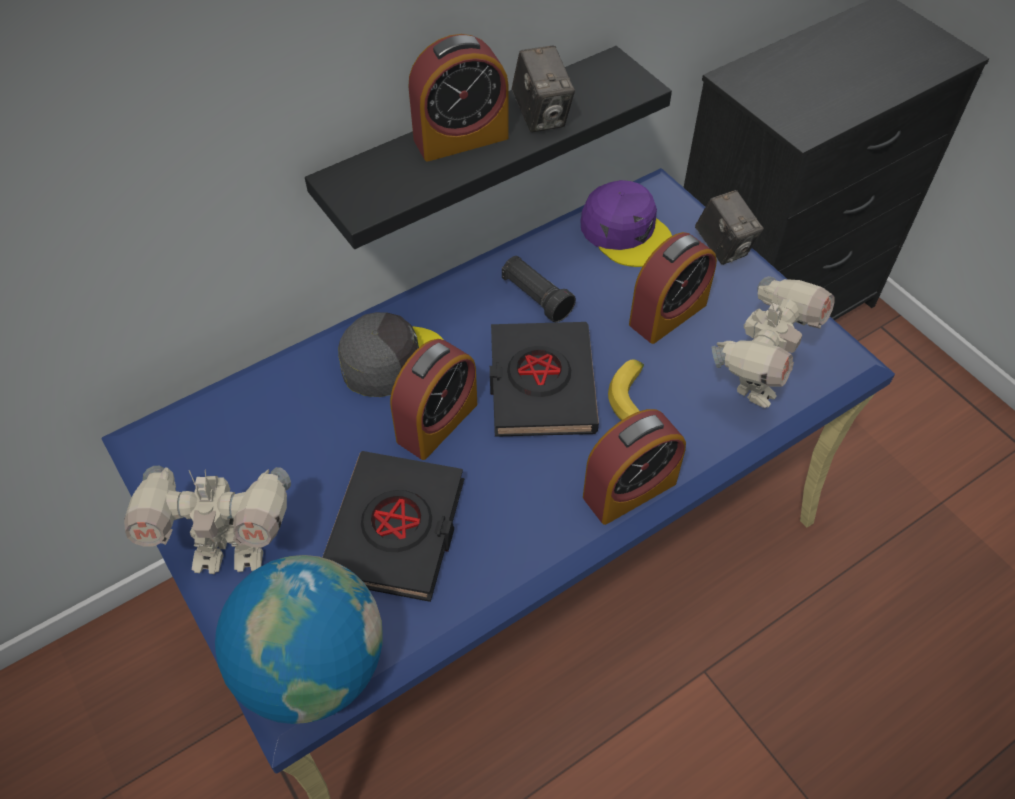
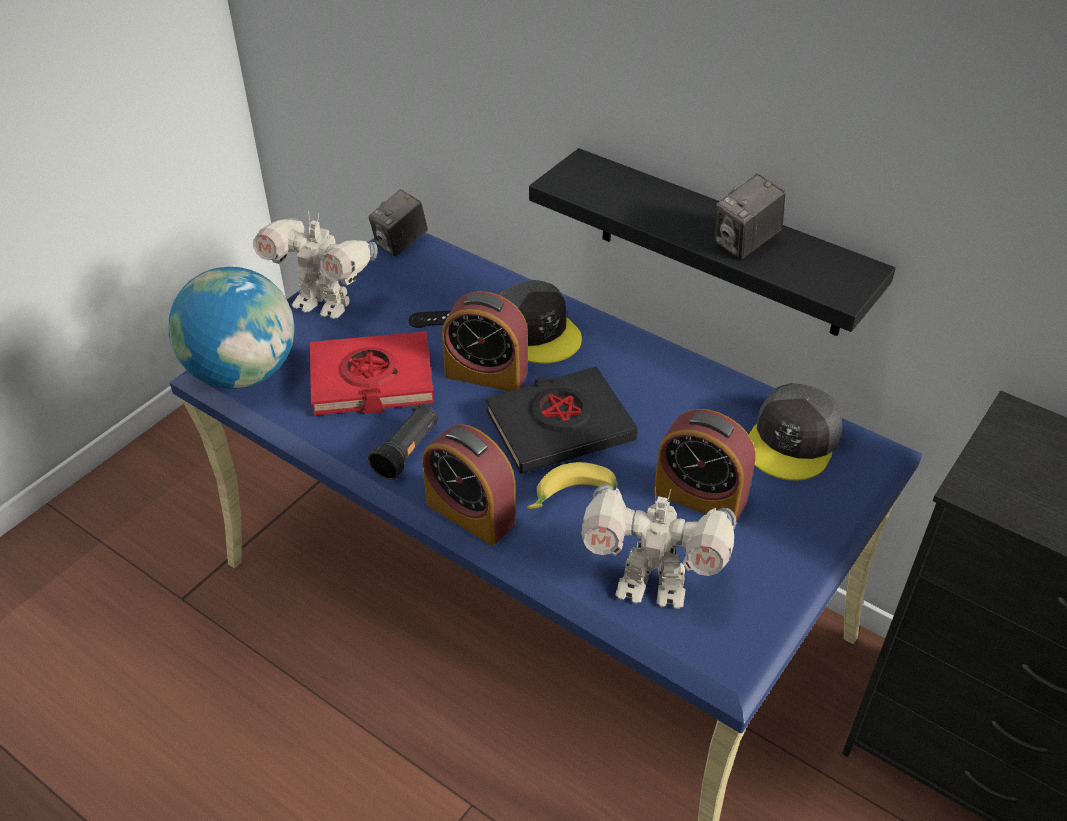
camera: 70 degrees right, 10 degrees down
(230, 550) = (324, 304): toy robot -> toy robot turned 45 degrees counterclockwise
(323, 445) = (434, 319): none -> black game controller
(396, 530) = (372, 381): black book -> red book
(461, 138) = (679, 208): alarm clock -> none
(536, 297) = (662, 398): black flashlight -> black flashlight (407, 451)
(626, 232) = (793, 441): purple cap -> grey cap
(723, 247) = (827, 523): camera -> camera (400, 244)

